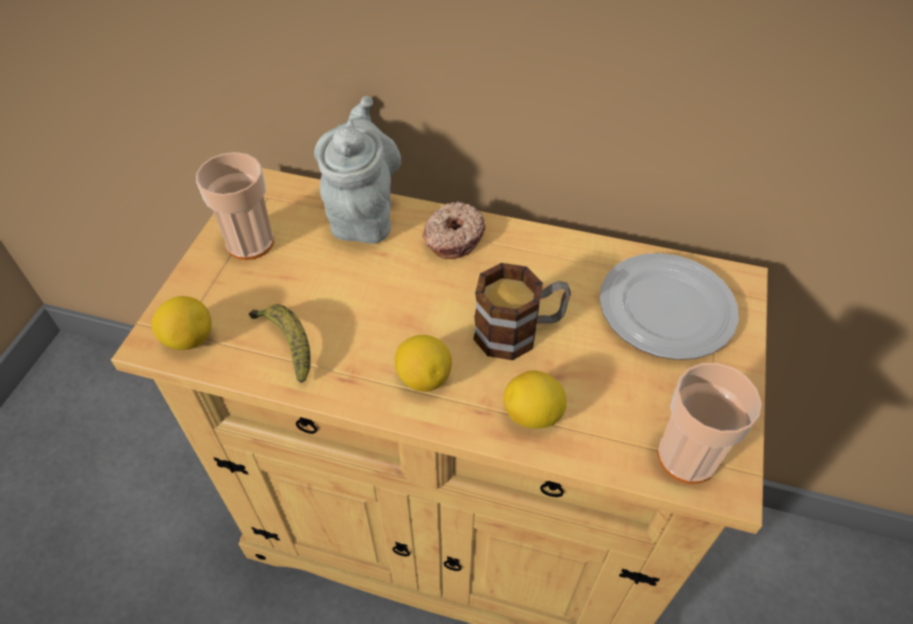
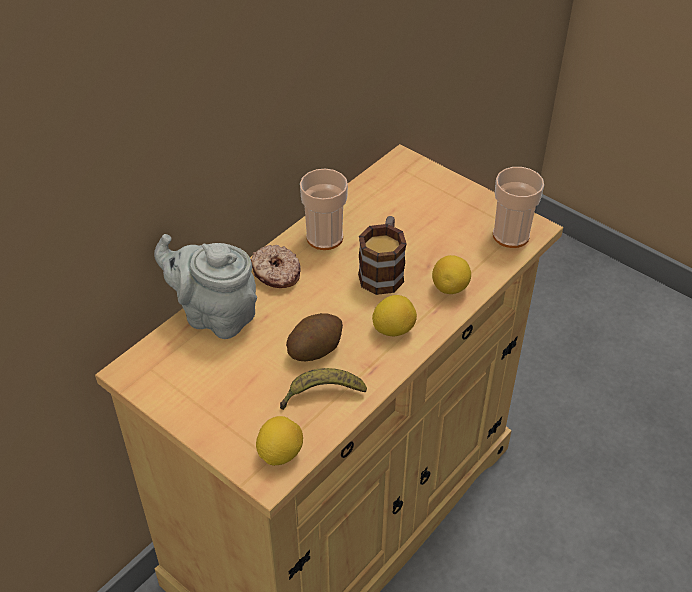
camera: 65 degrees left, 5 degrees down
(250, 242) = (198, 393): cup -> cup (324, 237)
(355, 313) = (315, 348): none -> potato
(665, 311) = (406, 199): plate -> none

